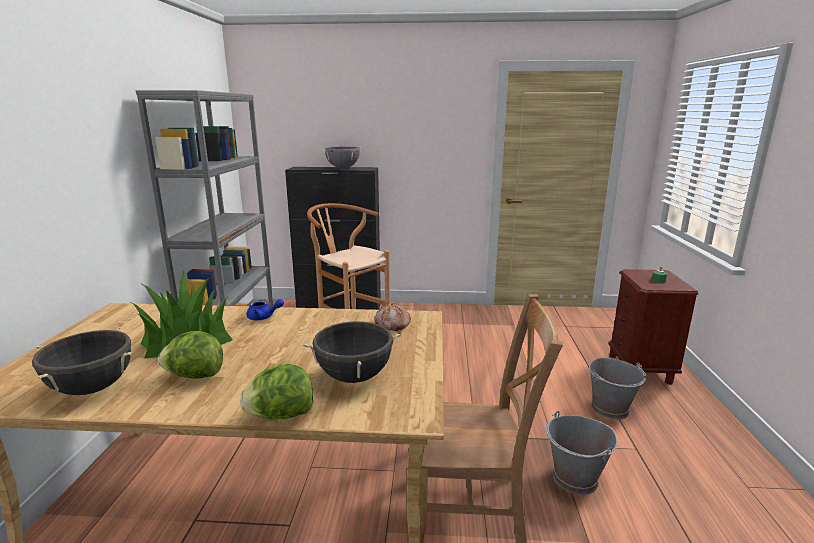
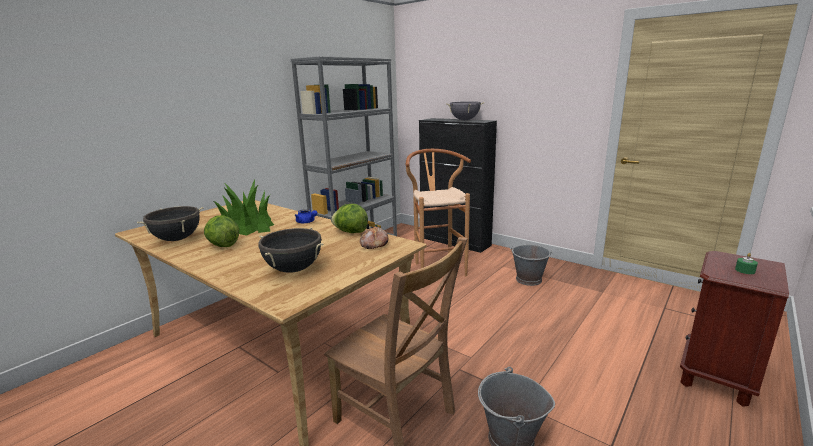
camera: 35 degrees right, 0 degrees up
(281, 416) = (223, 278): lettuce -> lettuce (350, 232)
(610, 409) = (625, 399): grey bucket -> grey bucket (529, 280)

